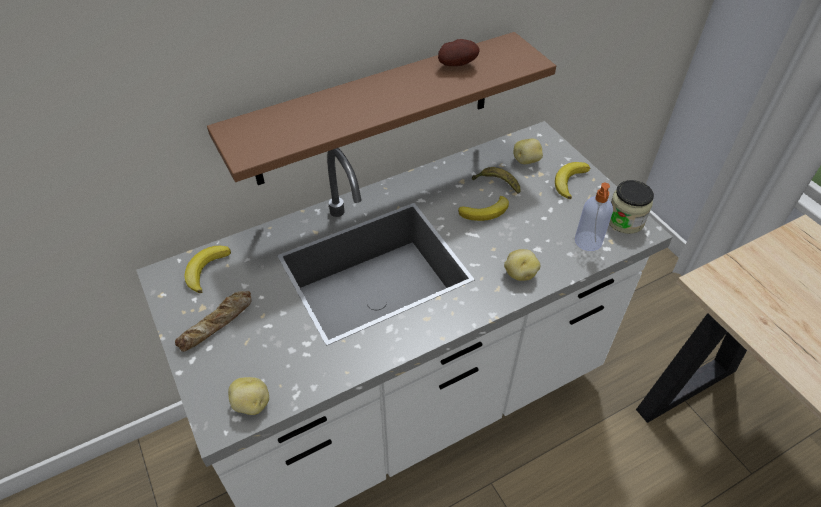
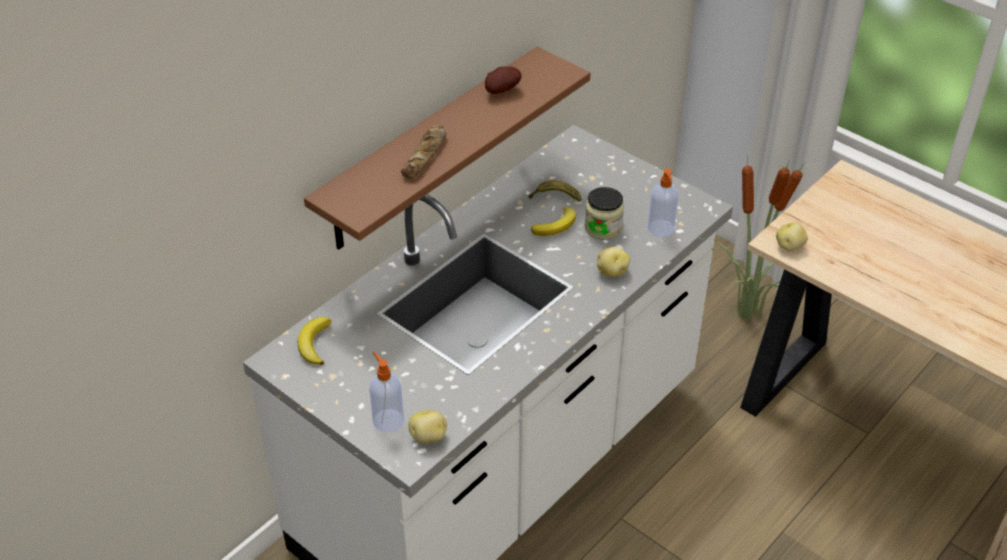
camera: 20 degrees left, 5 degrees down
(217, 324) = (356, 385): bread -> bread (425, 156)
(224, 371) = (387, 420): none -> soap dispenser
(527, 161) = (573, 168): potato -> potato (790, 246)
(569, 181) = (622, 178): banana -> none
(625, 220) = (686, 202): jar -> jar (603, 228)
(669, 324) = (746, 315): none -> potted plant

